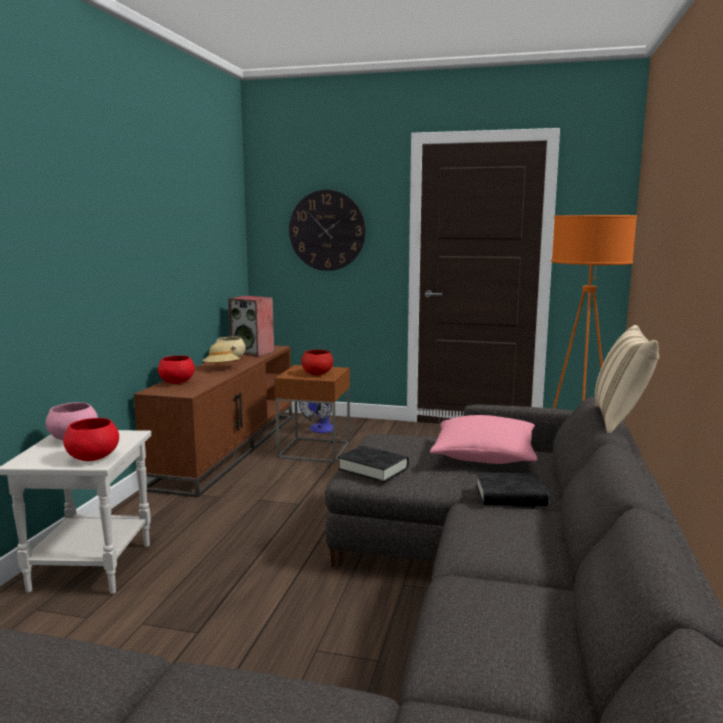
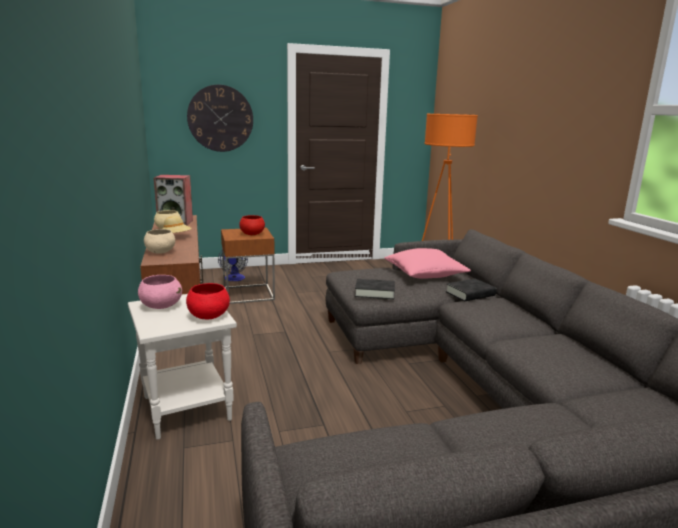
camera: 30 degrees left, 5 degrees up
(176, 382) = (160, 252): red bowl -> beige bowl
(621, 420) = (508, 241): beige pillow -> none

